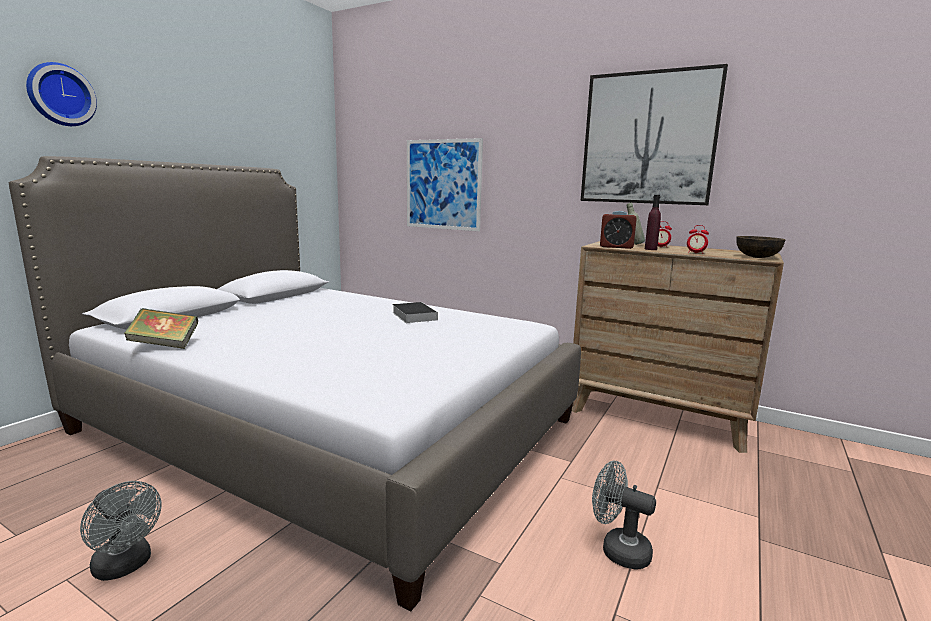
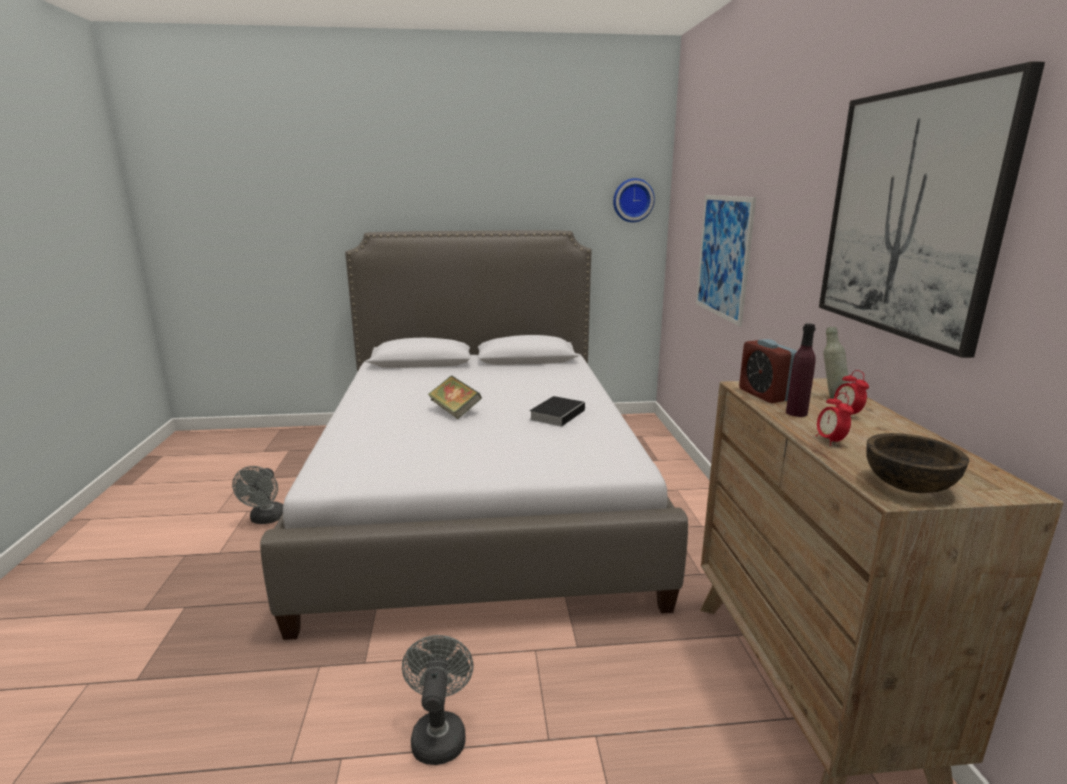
camera: 55 degrees right, 5 degrees up
(60, 95) = (388, 184): wall clock -> wall clock (632, 200)
(165, 345) = (363, 384): book -> book (455, 411)

